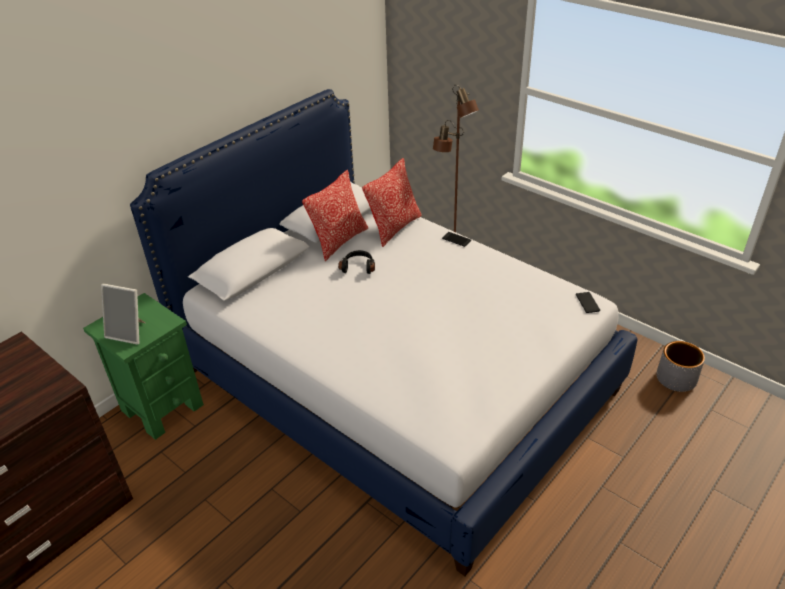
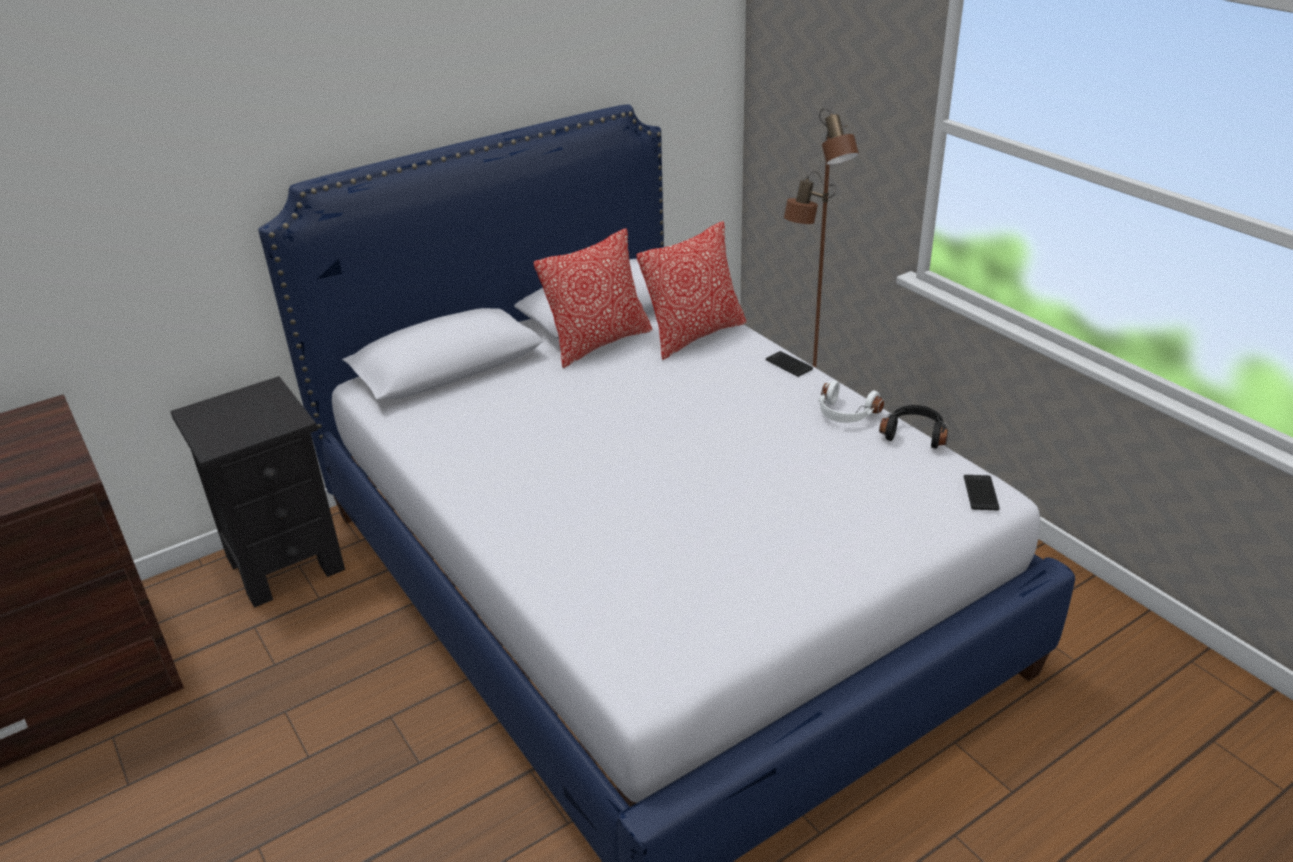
camera: 15 degrees right, 5 degrees down
(129, 332) = (228, 427): picture frame -> none
(164, 408) = (287, 563): green nightstand -> black nightstand
(358, 266) = (610, 383): black headphones -> black headphones (914, 434)
(500, 266) = (845, 414): none -> white headphones
(676, 378) = (1158, 673): grey planter -> none

